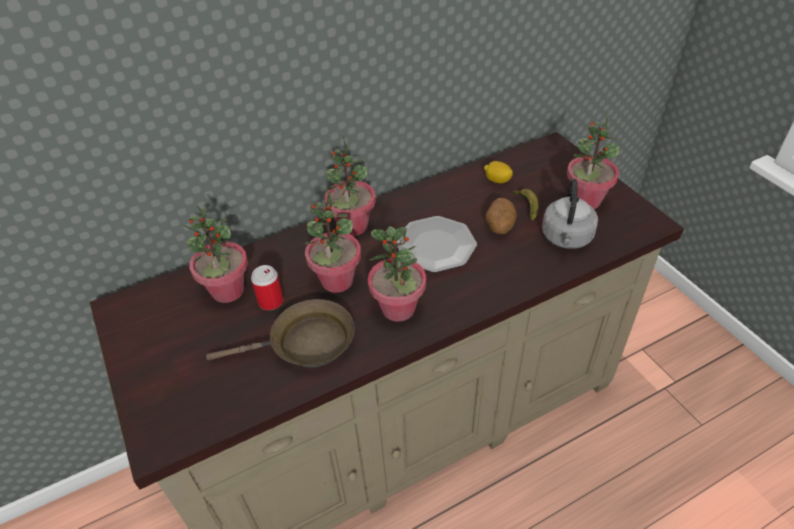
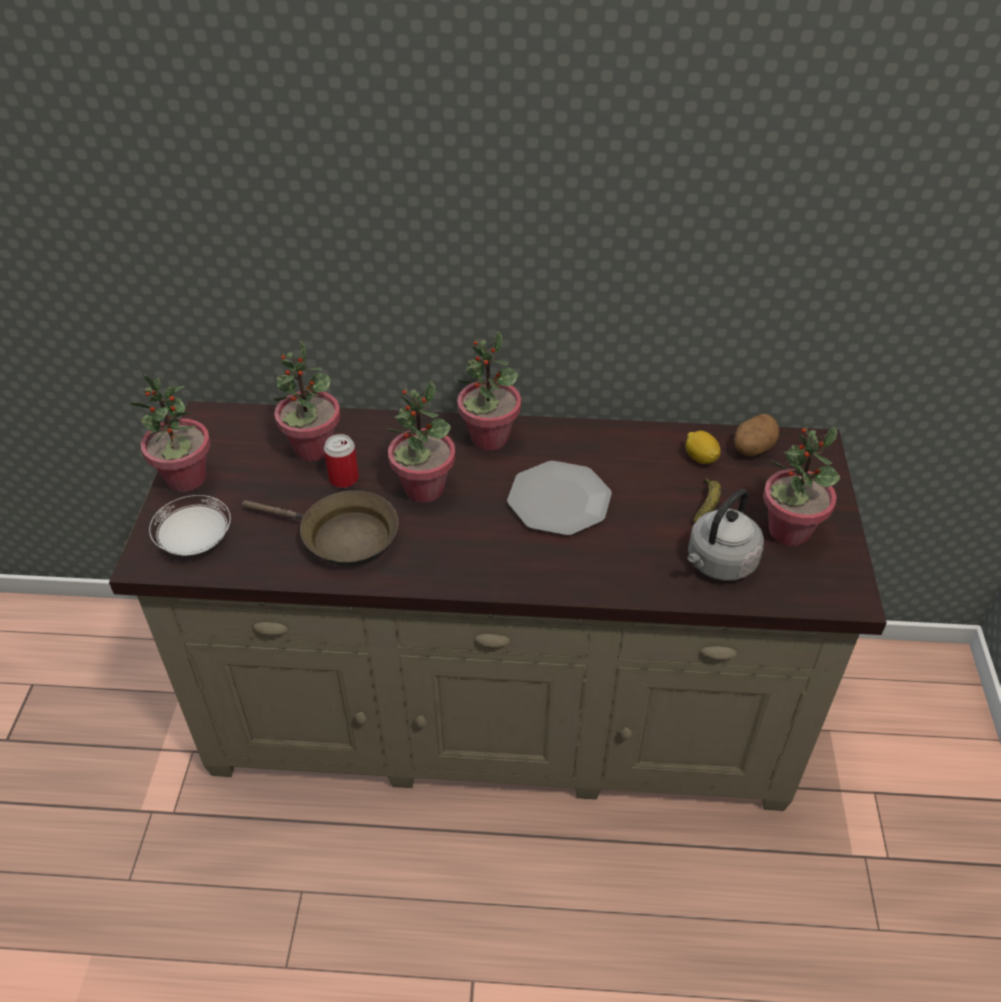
camera: 30 degrees right, 0 degrees up
(187, 407) = (195, 541): none -> white plate
(398, 309) = (460, 548): potted plant -> potted plant (186, 479)
(499, 227) = (651, 513): potato -> potato (752, 449)

